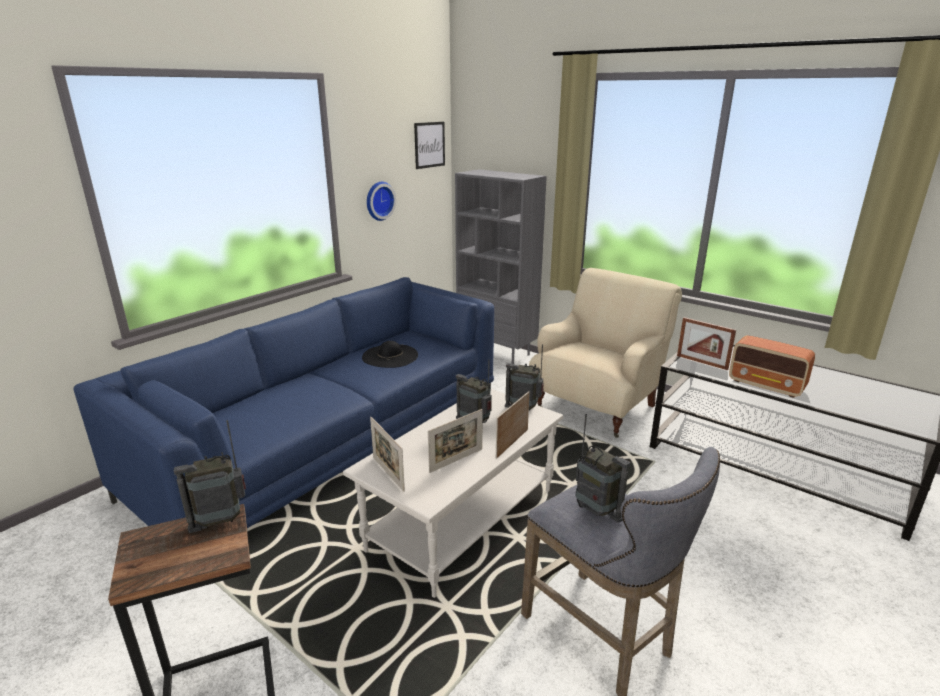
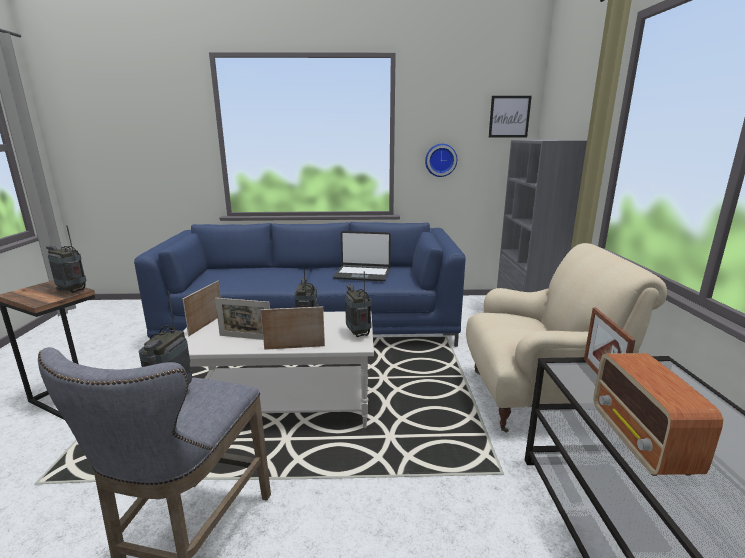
camera: 50 degrees right, 5 degrees down
(390, 356) = (362, 274): black hat -> laptop

